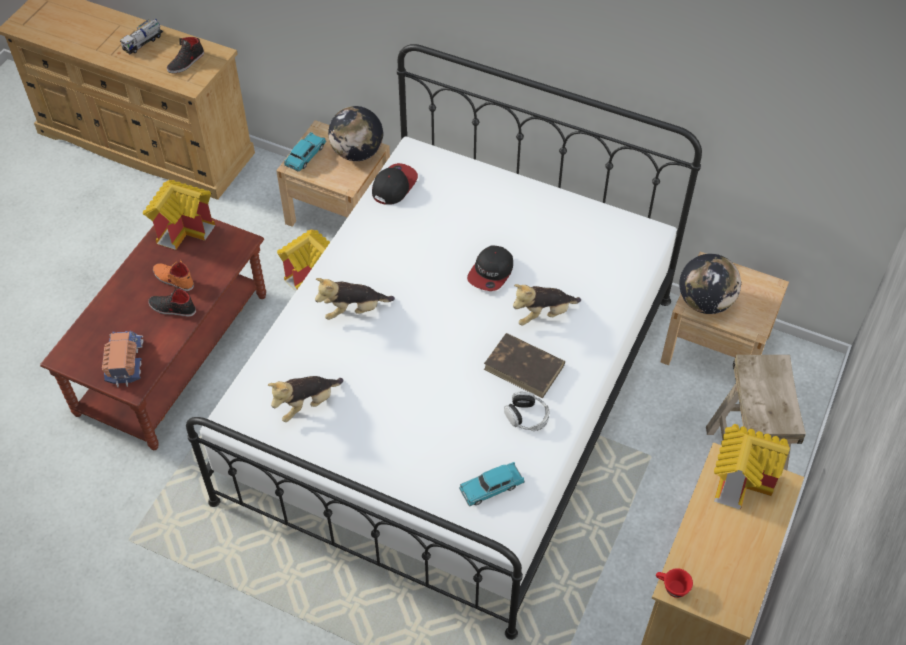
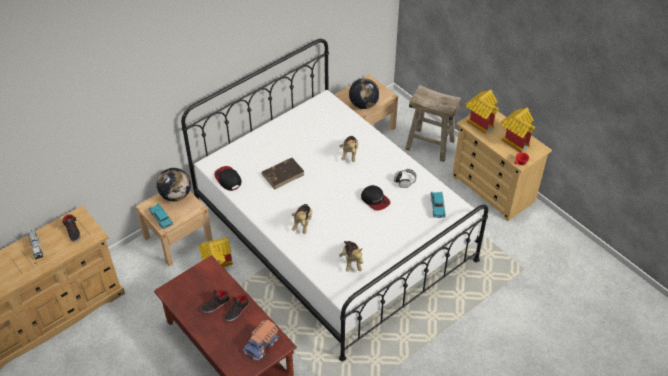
camera: 65 degrees left, 5 degrees down
(124, 362) = (262, 344): toy truck -> toy truck turned 75 degrees counterclockwise
(173, 279) = (215, 305): orange shoe -> black shoe
(185, 228) = (180, 288): toy house -> toy house (514, 139)
(491, 272) = (312, 162): cap -> cap (375, 200)
(525, 367) = (377, 171): brown book -> brown book (283, 174)

